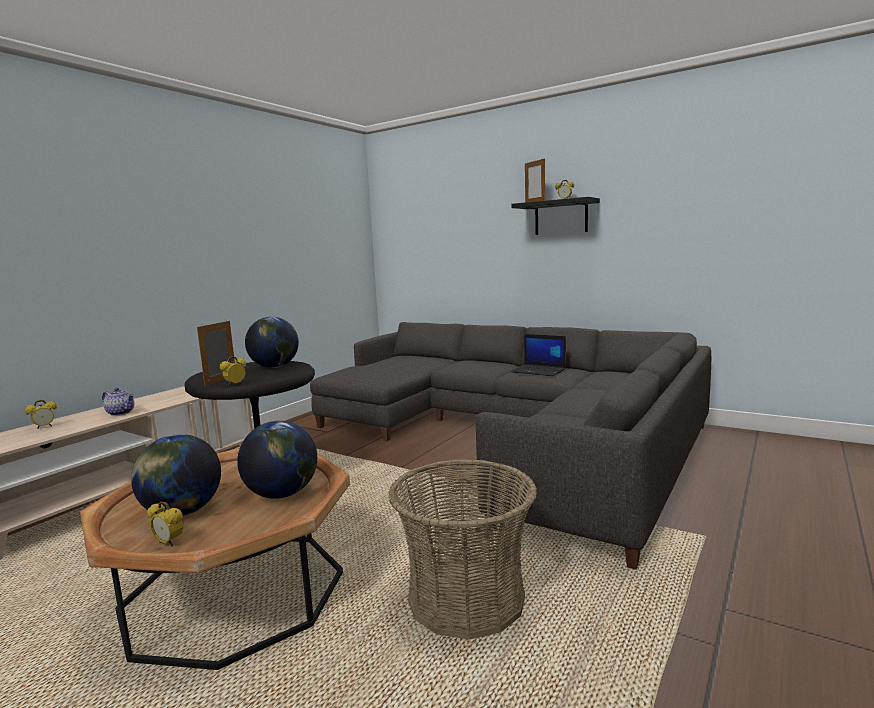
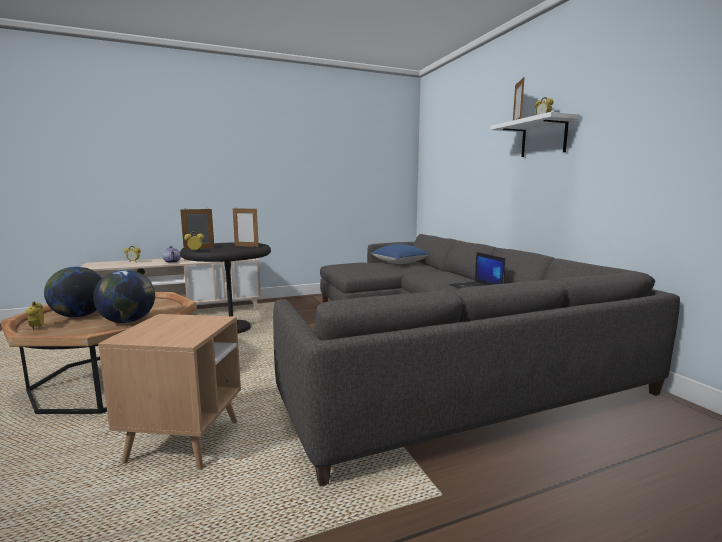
camera: 35 degrees right, 0 degrees up
(275, 367) = (246, 246): globe -> picture frame
(403, 360) = (399, 263): none -> blue pillow
(466, 599) = (184, 441): basket -> brown side table
(561, 217) = (543, 138): black shelf -> white shelf

